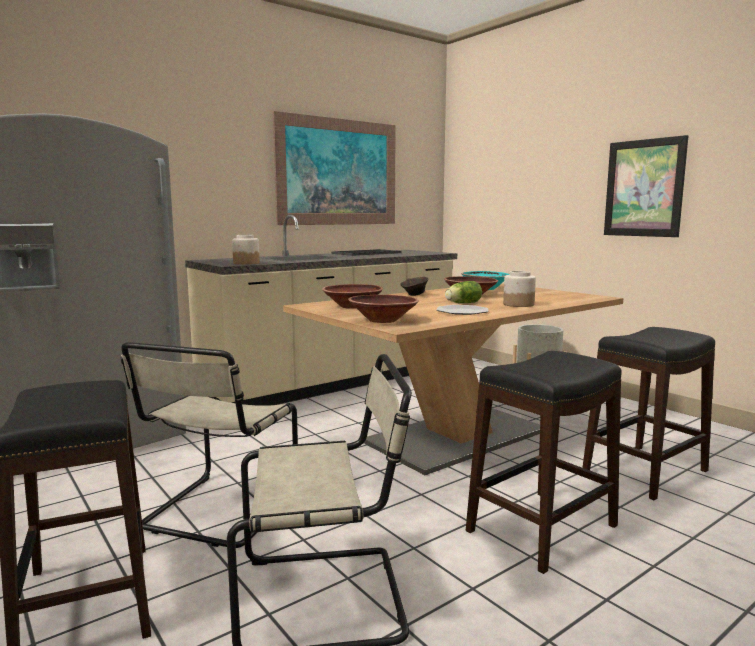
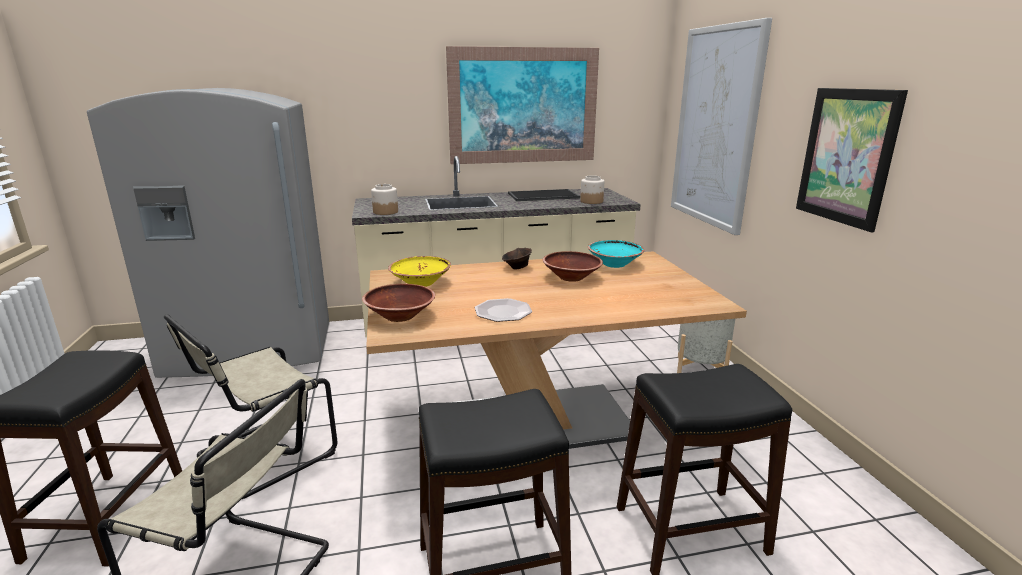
camera: 25 degrees right, 10 degrees up
(353, 306) = (421, 283): brown bowl -> yellow bowl
(462, 303) = (533, 294): lettuce -> none
(506, 187) = (716, 127): none -> picture
(518, 304) = (588, 306): jar -> jar (591, 201)

